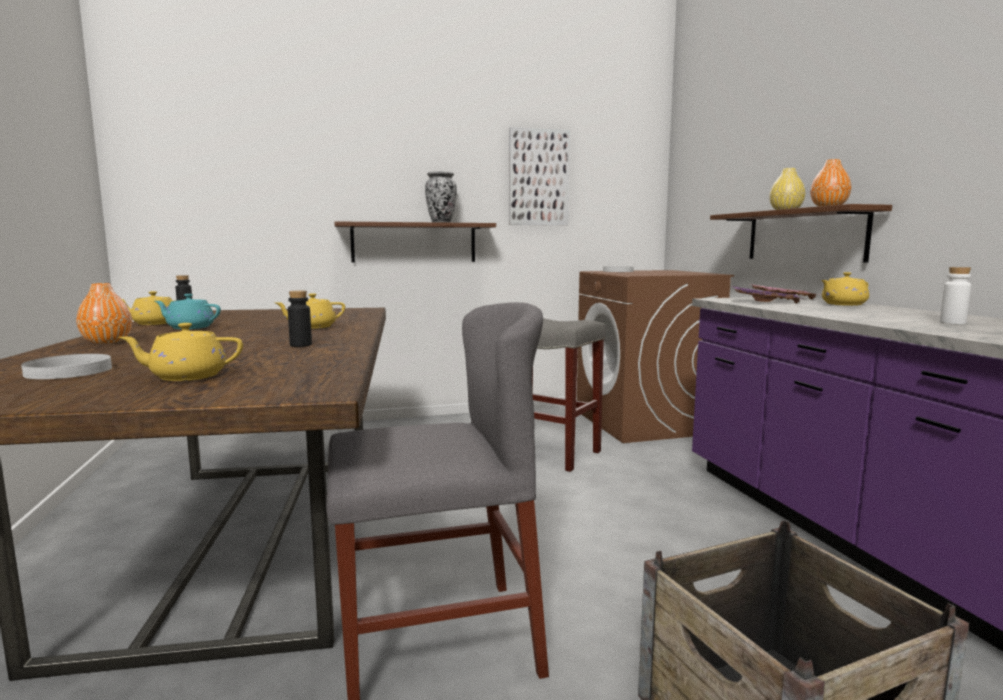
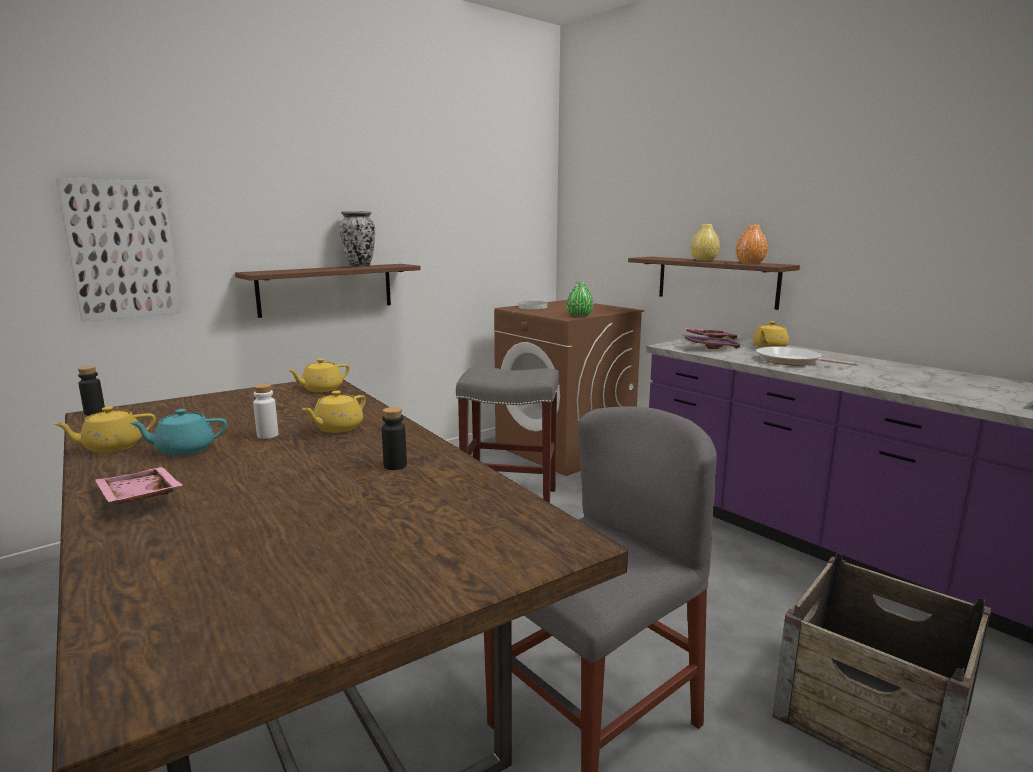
camera: 25 degrees left, 5 degrees up
(69, 371) = (228, 567): white plate -> none
(107, 342) = (137, 498): orange vase -> pink tray
(187, 376) = (394, 547): yellow teapot -> yellow teapot (321, 389)
(538, 177) = (447, 212): picture -> picture (122, 250)
(649, 274) = (579, 315): none -> green vase
(845, 312) = (792, 361): none -> frying pan
(952, 322) = (879, 372): white bottle -> white bottle (267, 435)

